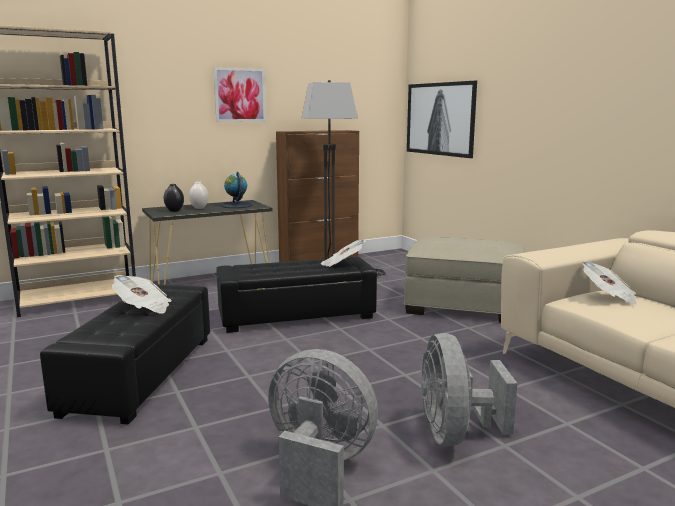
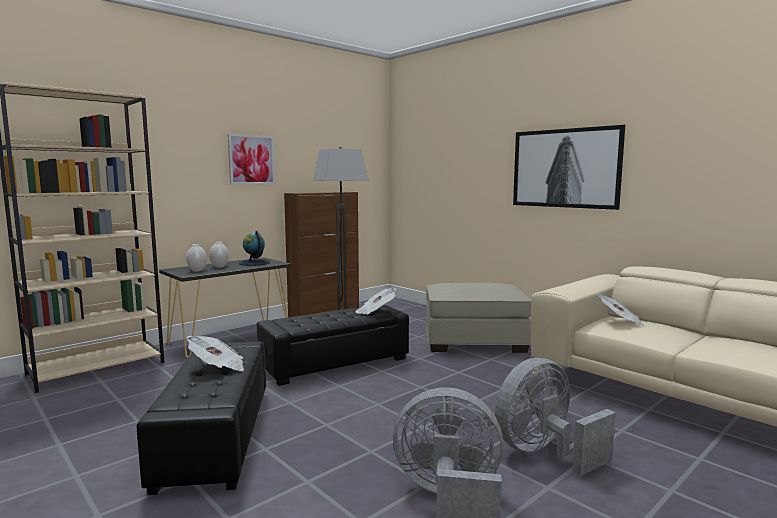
camera: 15 degrees left, 5 degrees down
(174, 211) = (197, 270): black vase -> white vase
(440, 119) = (426, 181): picture -> picture (565, 168)
(455, 434) = (544, 452): grey fan -> grey fan turned 75 degrees clockwise

